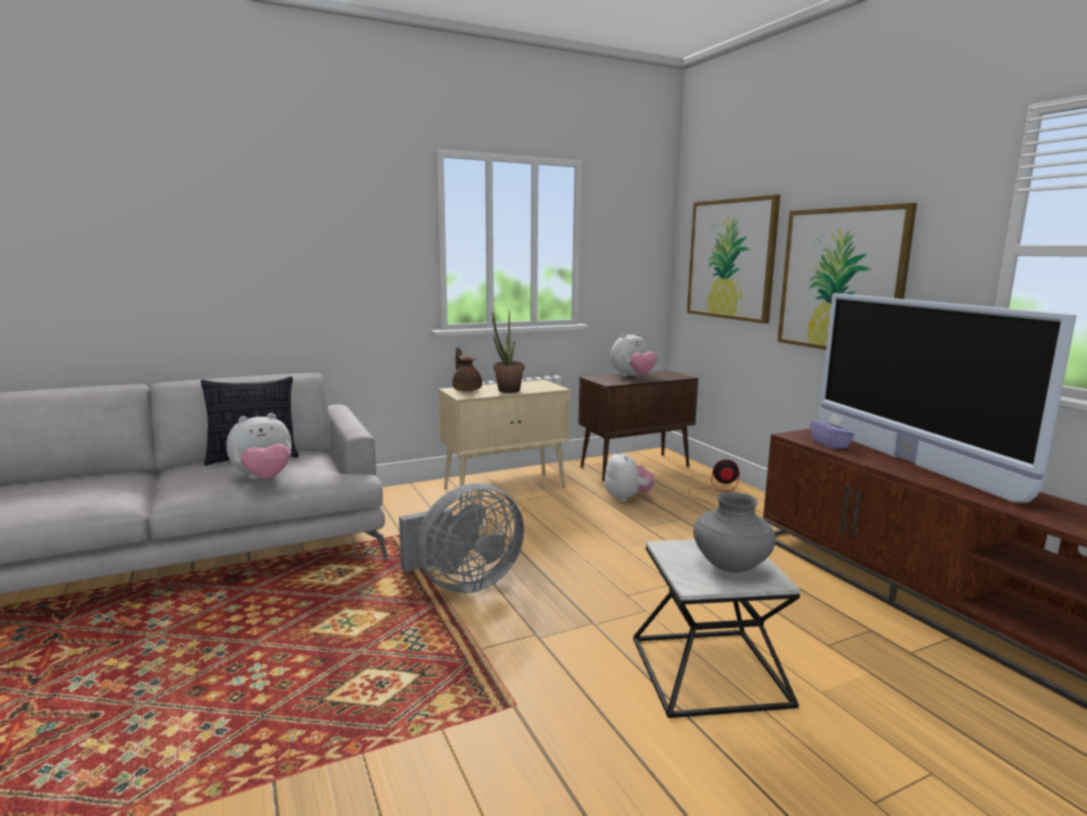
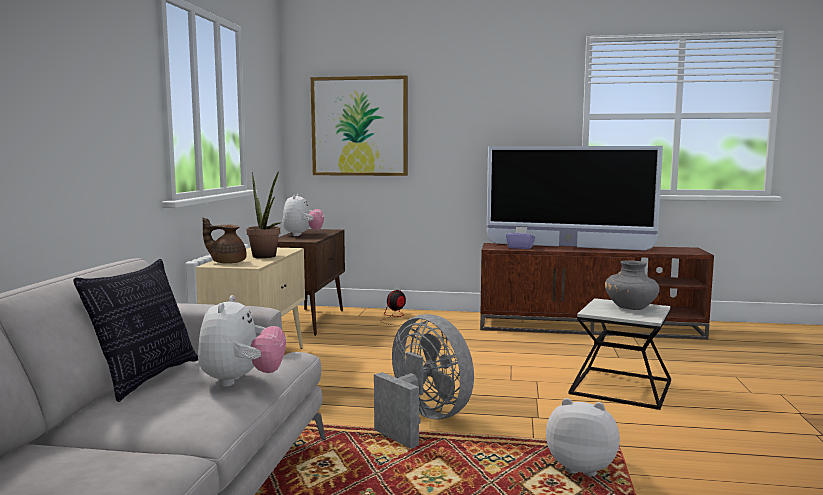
camera: 55 degrees left, 5 degrees down
(463, 584) = (423, 421): grey fan -> grey fan turned 45 degrees counterclockwise
(627, 498) = (361, 338): plush toy -> plush toy (581, 467)
(841, 280) = (472, 138): picture -> none

